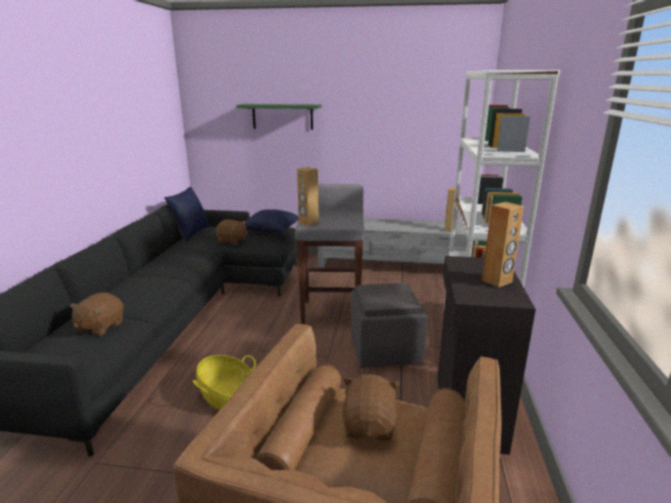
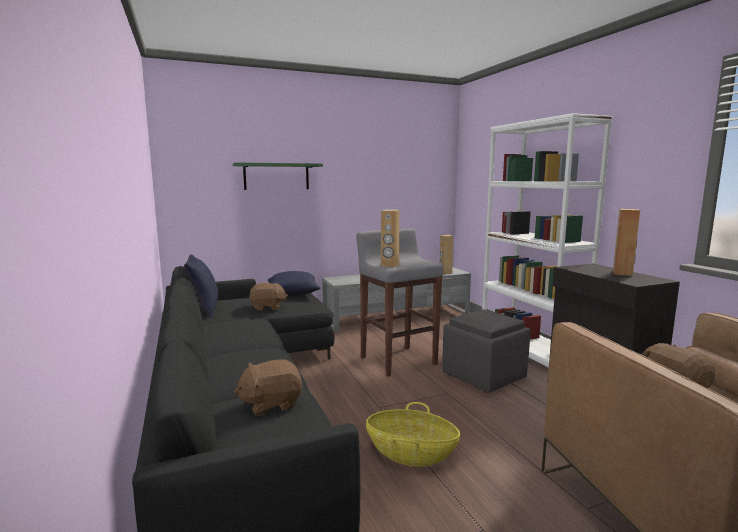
camera: 30 degrees left, 10 degrees down
(100, 327) = (271, 404): brown plush toy -> brown plush toy turned 75 degrees clockwise

